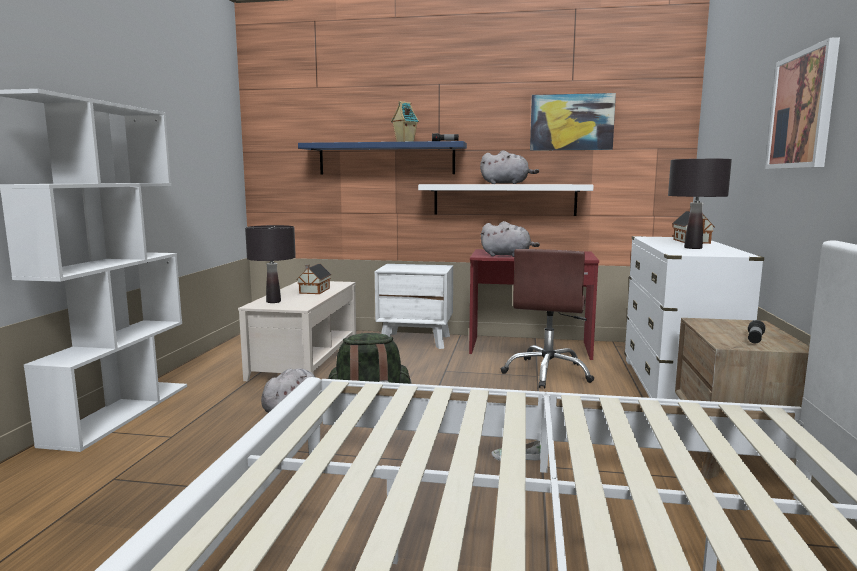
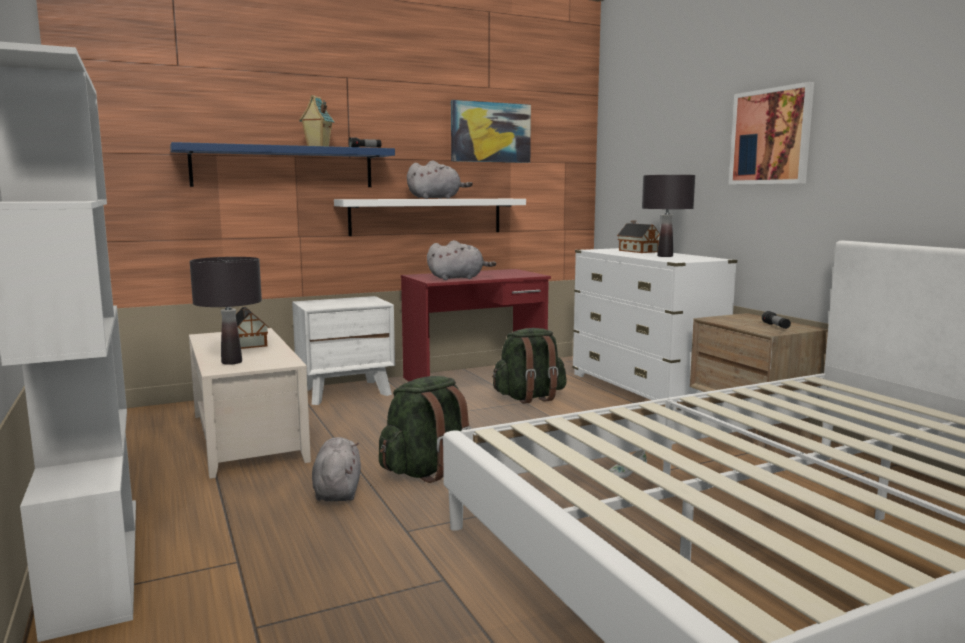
camera: 35 degrees left, 0 degrees up
(548, 373) = (529, 398): brown office chair -> green backpack

